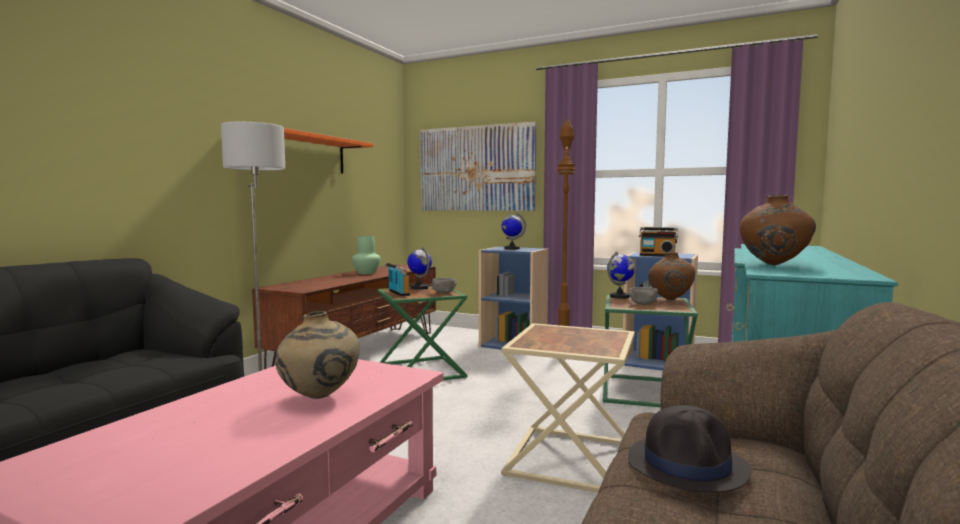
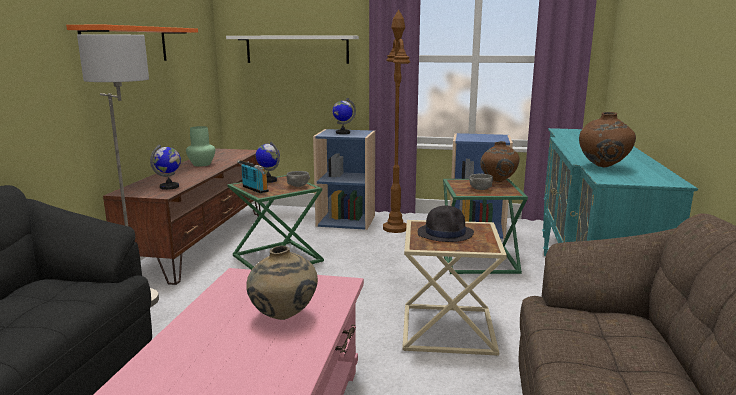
camera: 15 degrees left, 10 degrees up
(476, 168) = (297, 49): picture -> white shelf
(620, 297) = (456, 181): globe -> globe (169, 187)
(657, 255) = (479, 139): radio -> none
(688, 465) = (588, 340): black hat -> black hat (445, 233)

